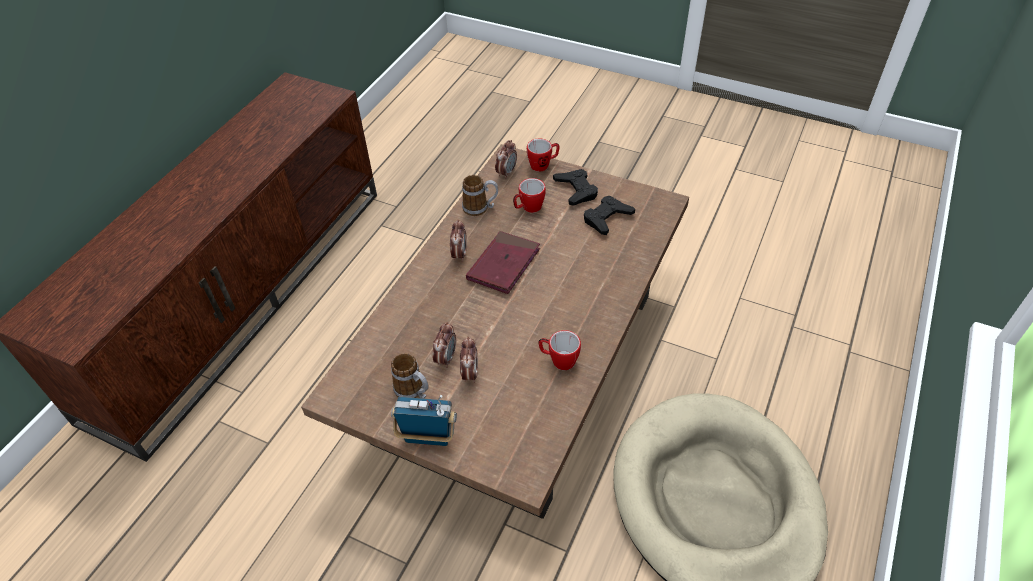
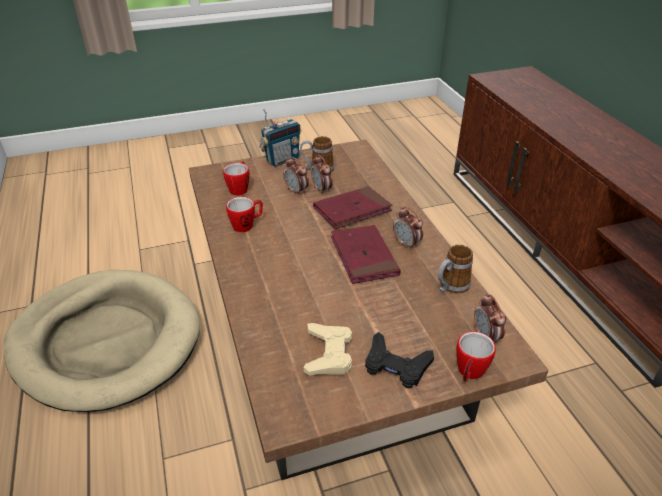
camera: 135 degrees right, 10 degrees down
(453, 314) = (352, 210): none -> red book
(528, 208) = (412, 314): mug -> mug (240, 188)
(607, 218) = (328, 353): black game controller -> beige game controller

